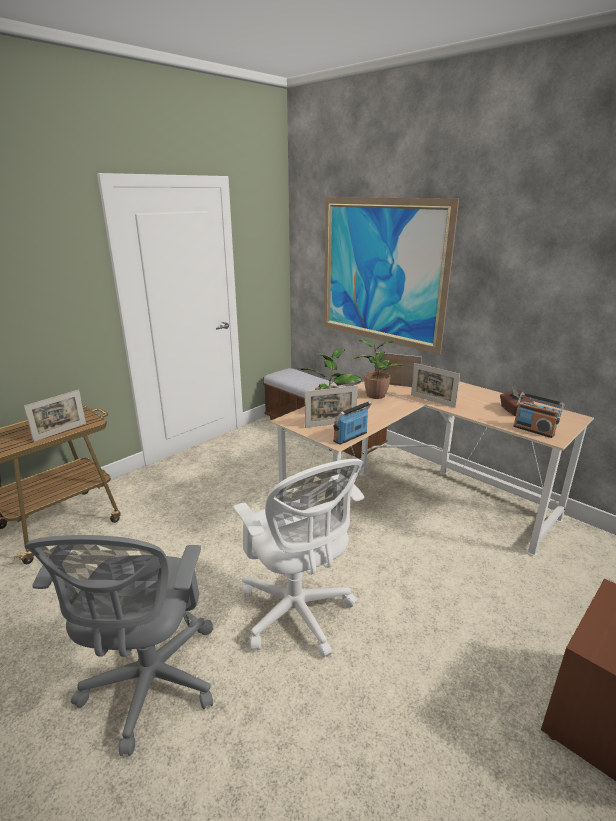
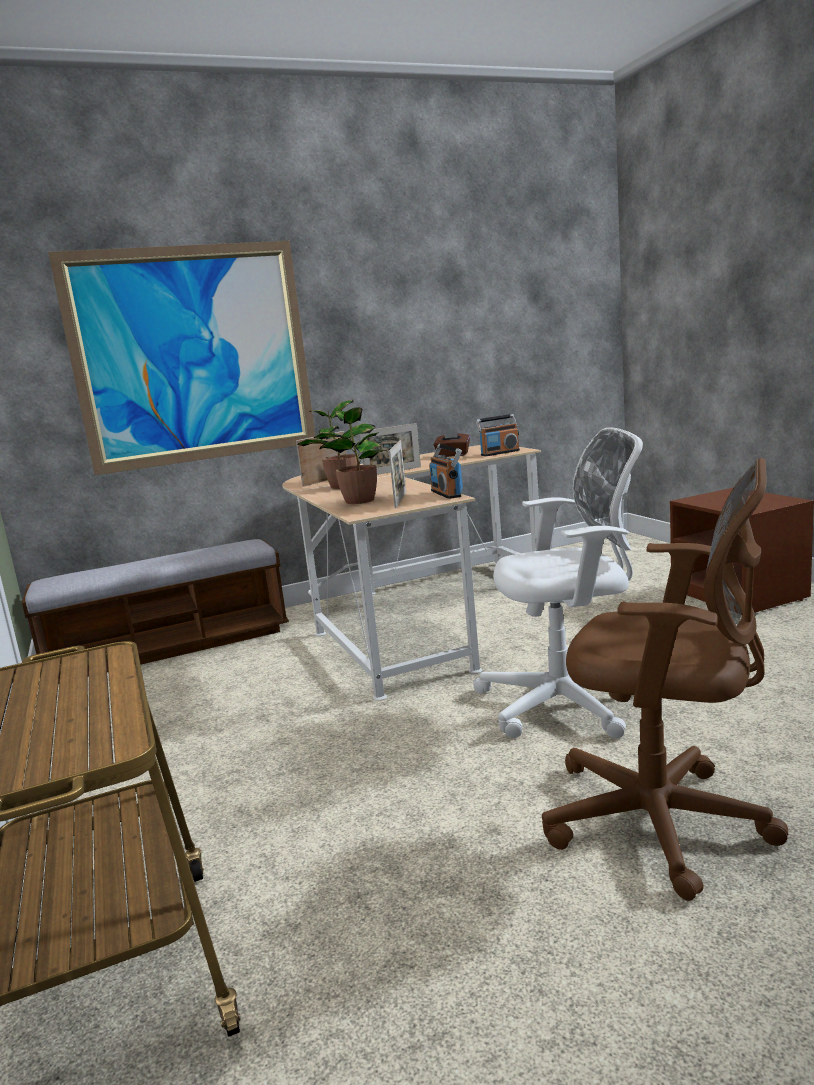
camera: 65 degrees left, 10 degrees down
(60, 432) = (106, 683): picture frame -> none
(150, 686) = (665, 823): grey office chair -> brown office chair

